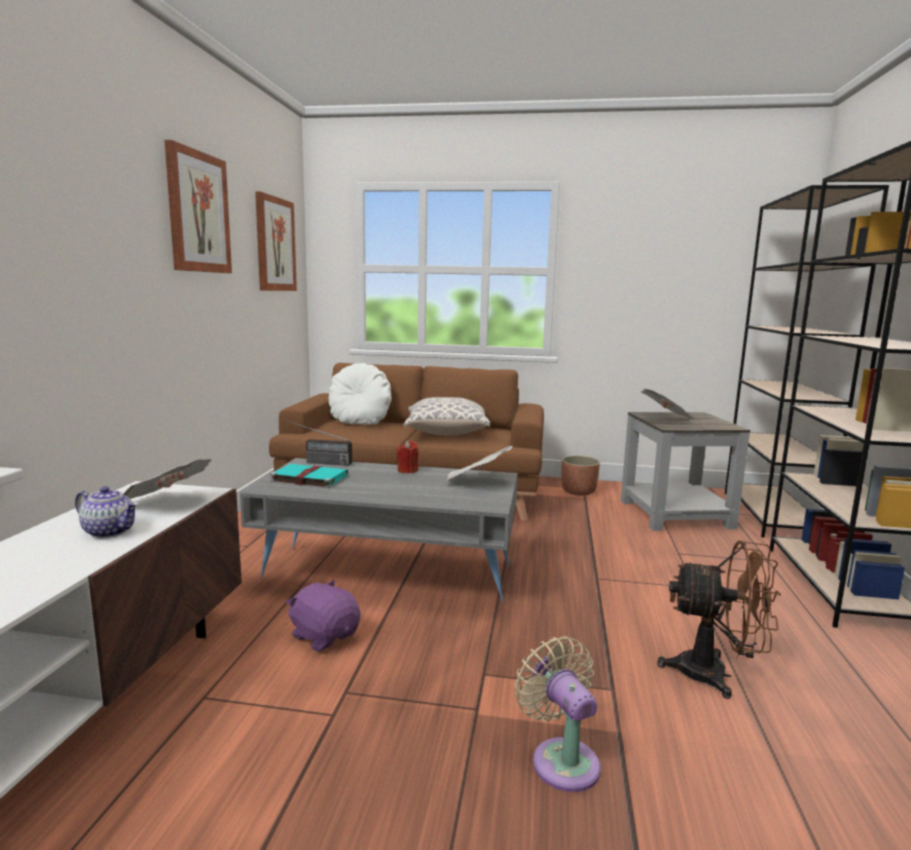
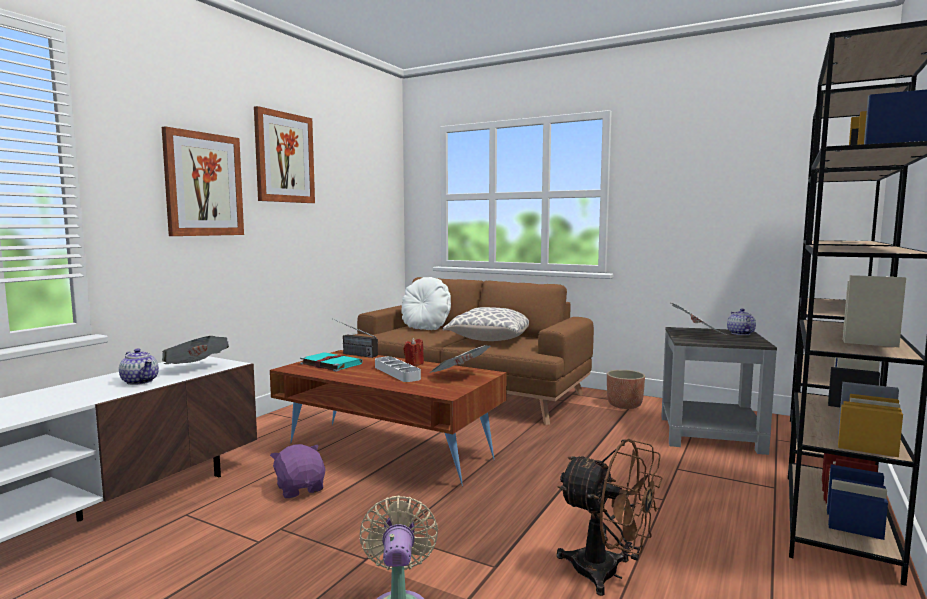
camera: 20 degrees right, 5 degrees down
(275, 244) = (366, 180): picture -> picture (203, 184)
(389, 573) = (389, 451): grey coffee table -> brown coffee table
(403, 484) = (397, 373): none -> grey tray
(700, 416) = (740, 333): none -> teapot

